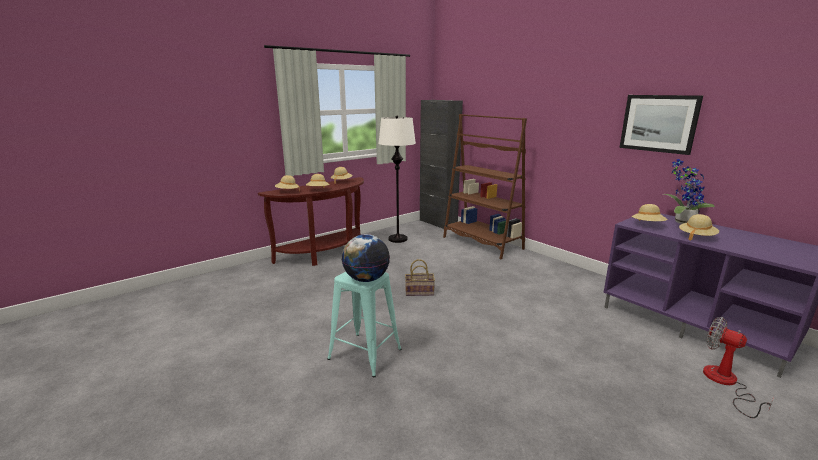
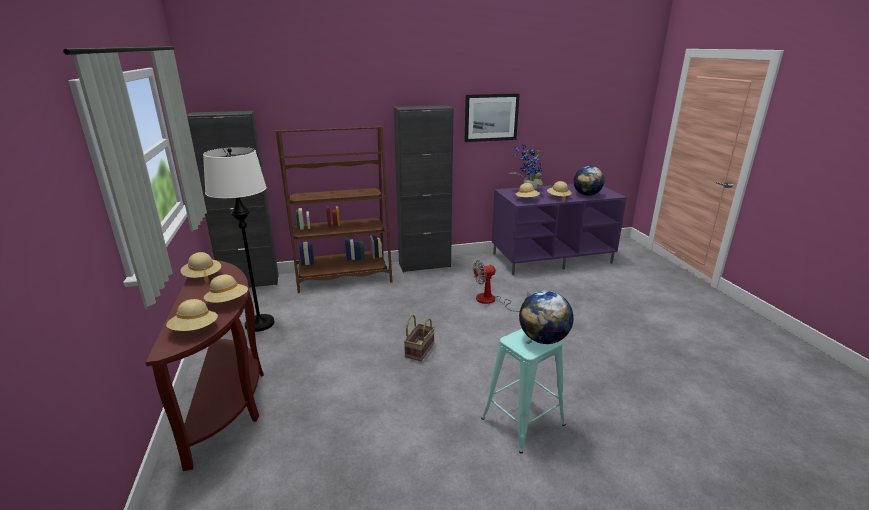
camera: 65 degrees left, 5 degrees up
(549, 263) = (424, 265): none -> black cabinet
(725, 383) = (613, 279): fan -> fan (492, 301)
(752, 249) = (586, 195): none -> globe

